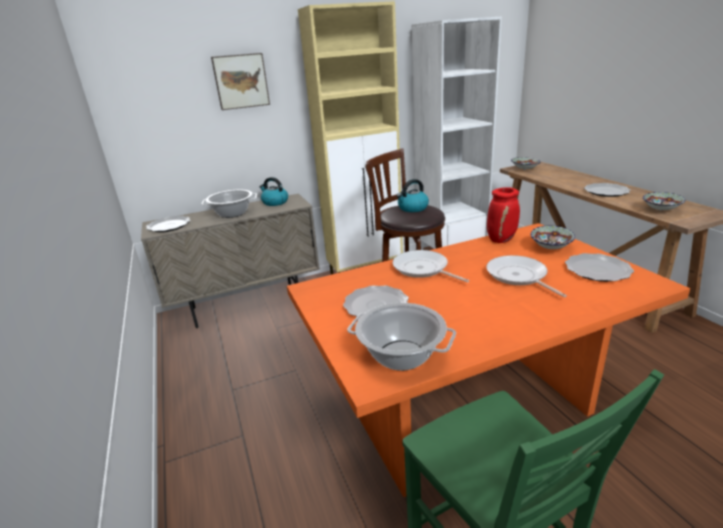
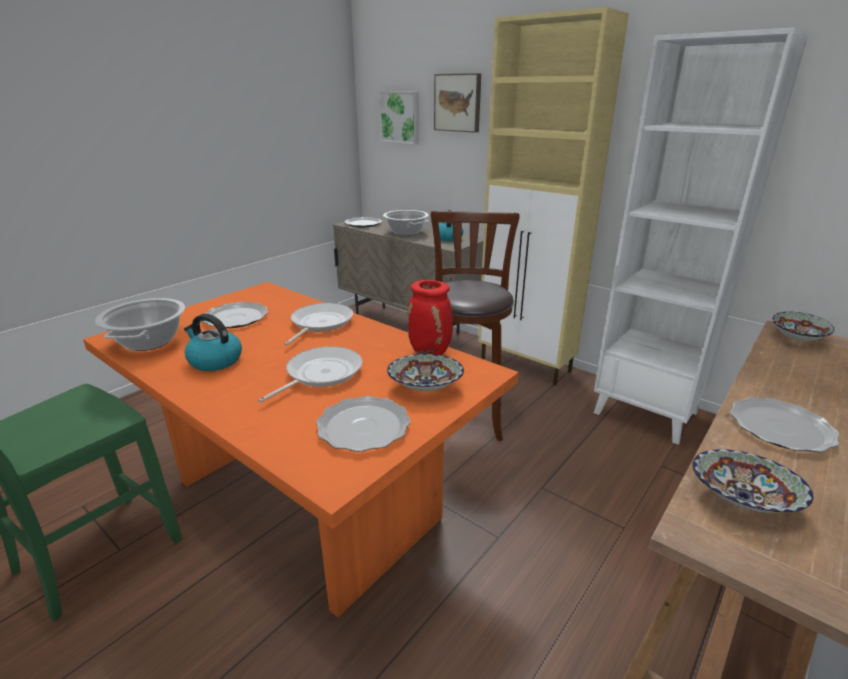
camera: 60 degrees right, 0 degrees up
(168, 105) = (400, 117): none -> picture
(412, 208) = (477, 288): kettle -> kettle (214, 361)

